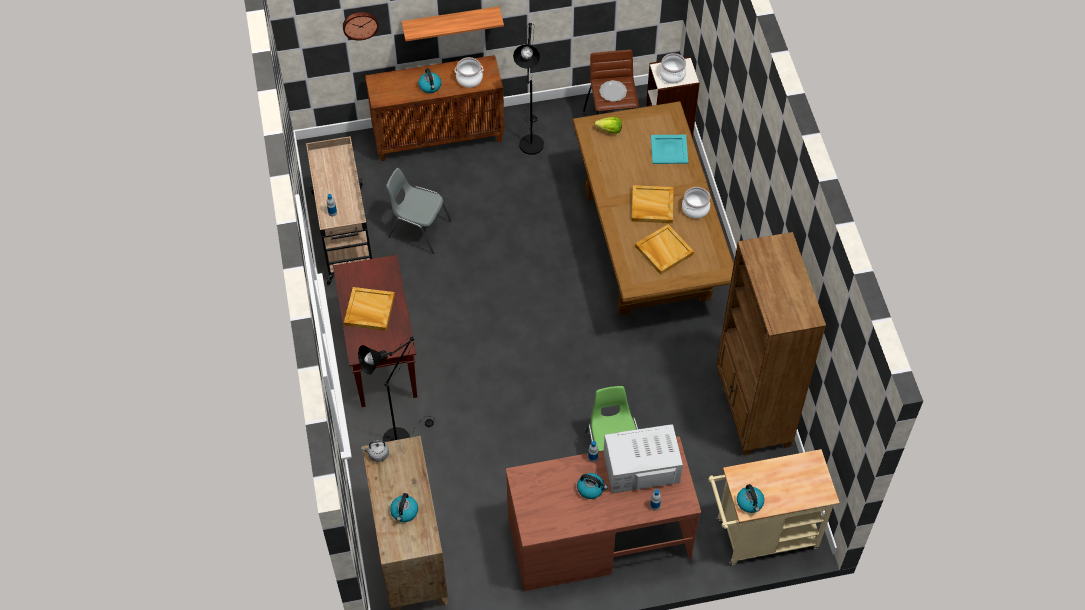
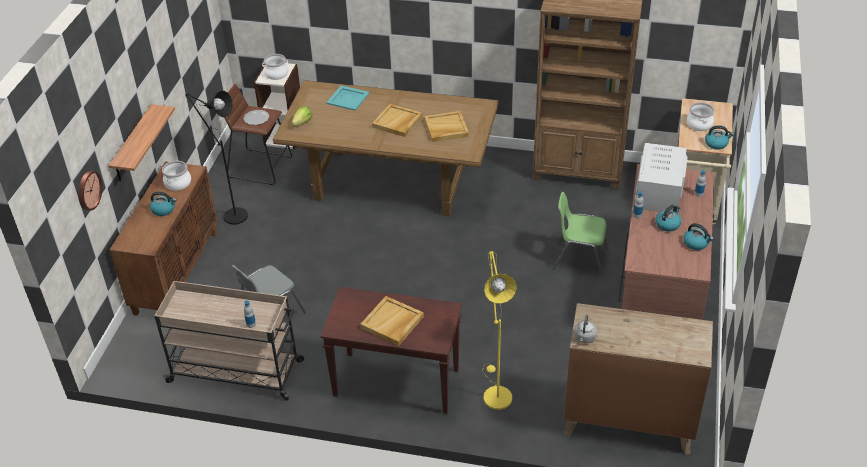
camera: 65 degrees left, 15 degrees down
(401, 436) = (495, 393): black floor lamp -> yellow floor lamp
(404, 512) = (658, 335): kettle -> kettle (696, 243)
(695, 208) = (416, 101): cooking pot -> cooking pot (699, 124)

